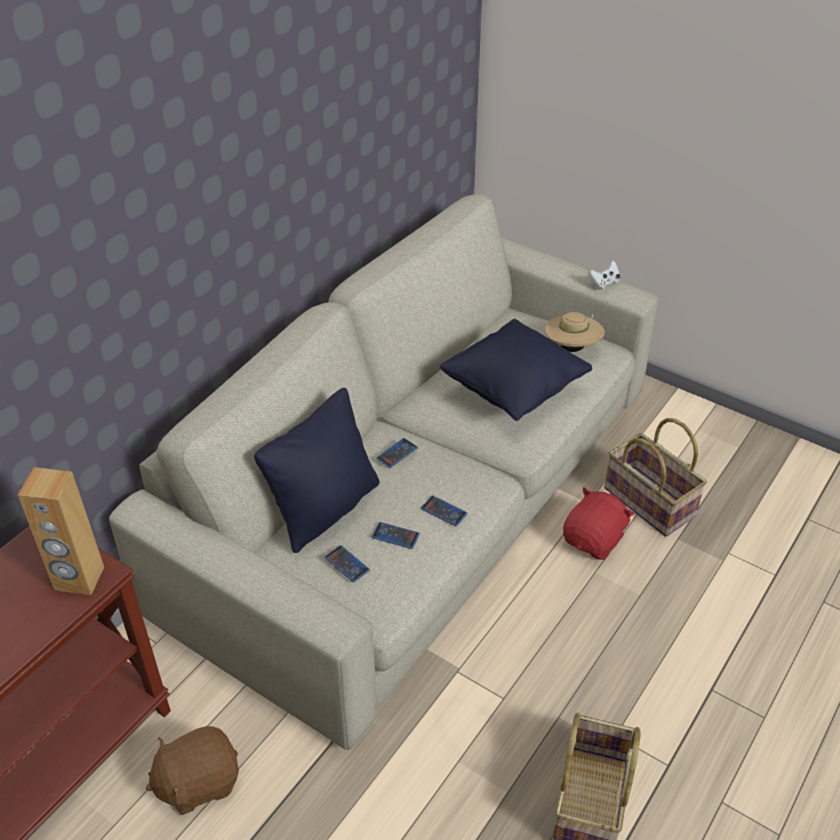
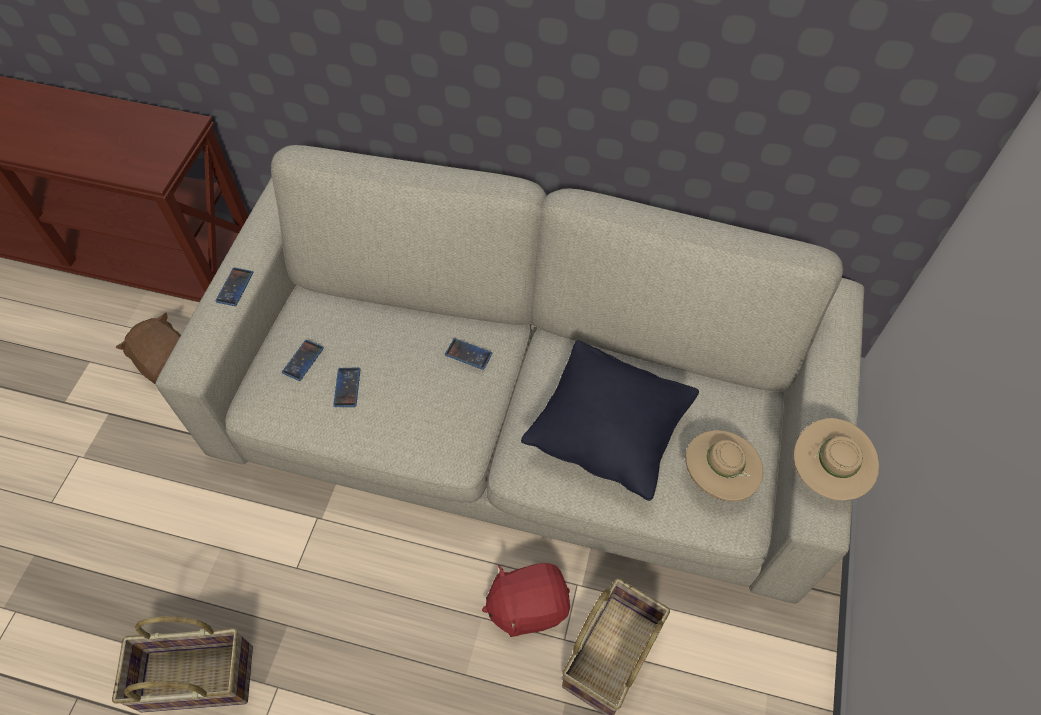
camera: 70 degrees right, 15 degrees up
(79, 579) = (144, 165): brown speaker -> none
(325, 509) = (373, 322): black pillow -> none
(444, 511) = (393, 419): phone -> phone (234, 287)
(594, 540) = (528, 606): red plush toy -> red plush toy turned 150 degrees clockwise
(604, 283) = (826, 473): white game controller -> beige hat

